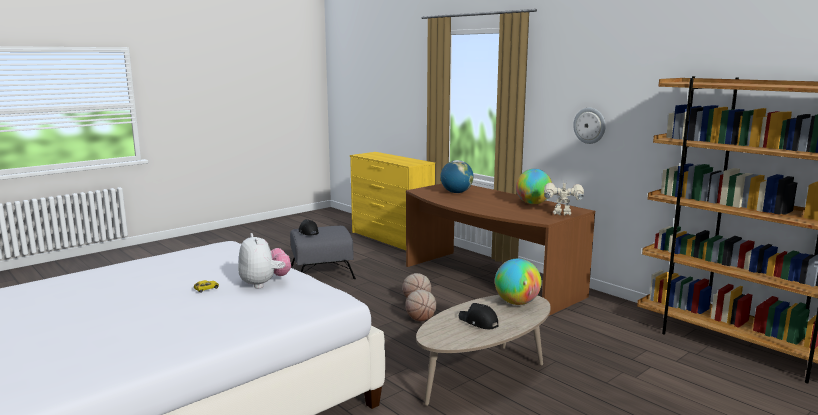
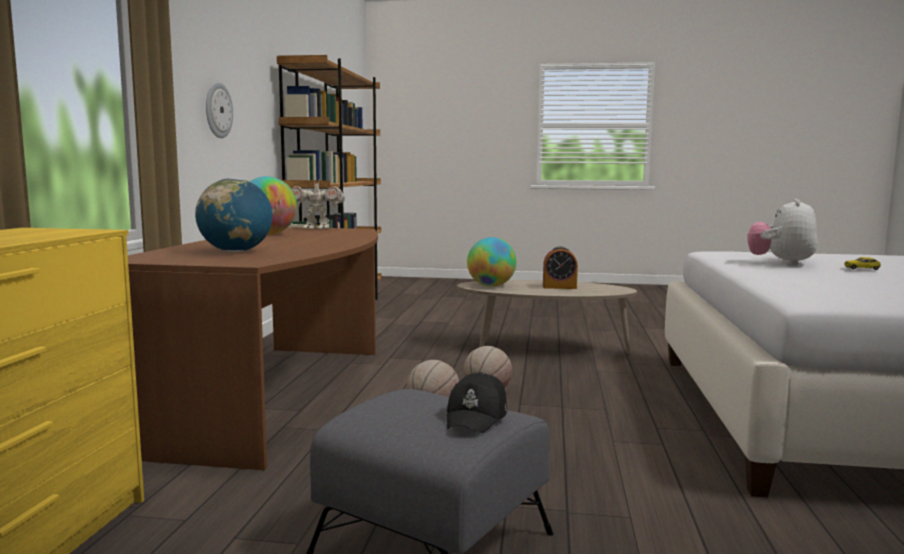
camera: 130 degrees left, 5 degrees down
(478, 322) = (559, 287): black cap -> alarm clock
(562, 215) = (317, 228): toy robot -> toy robot turned 60 degrees counterclockwise

